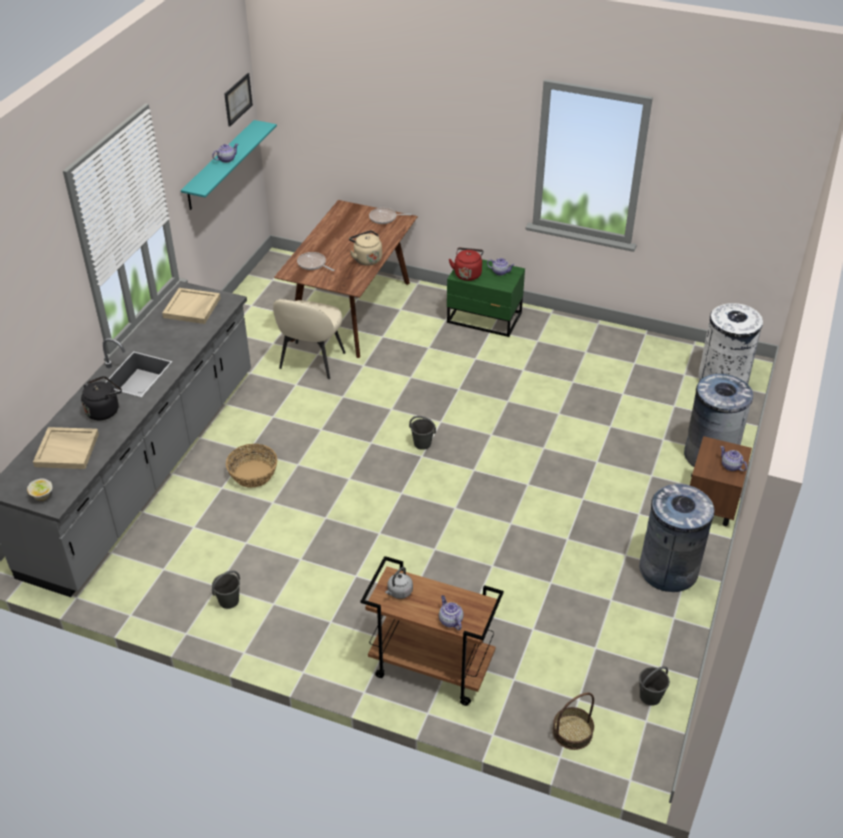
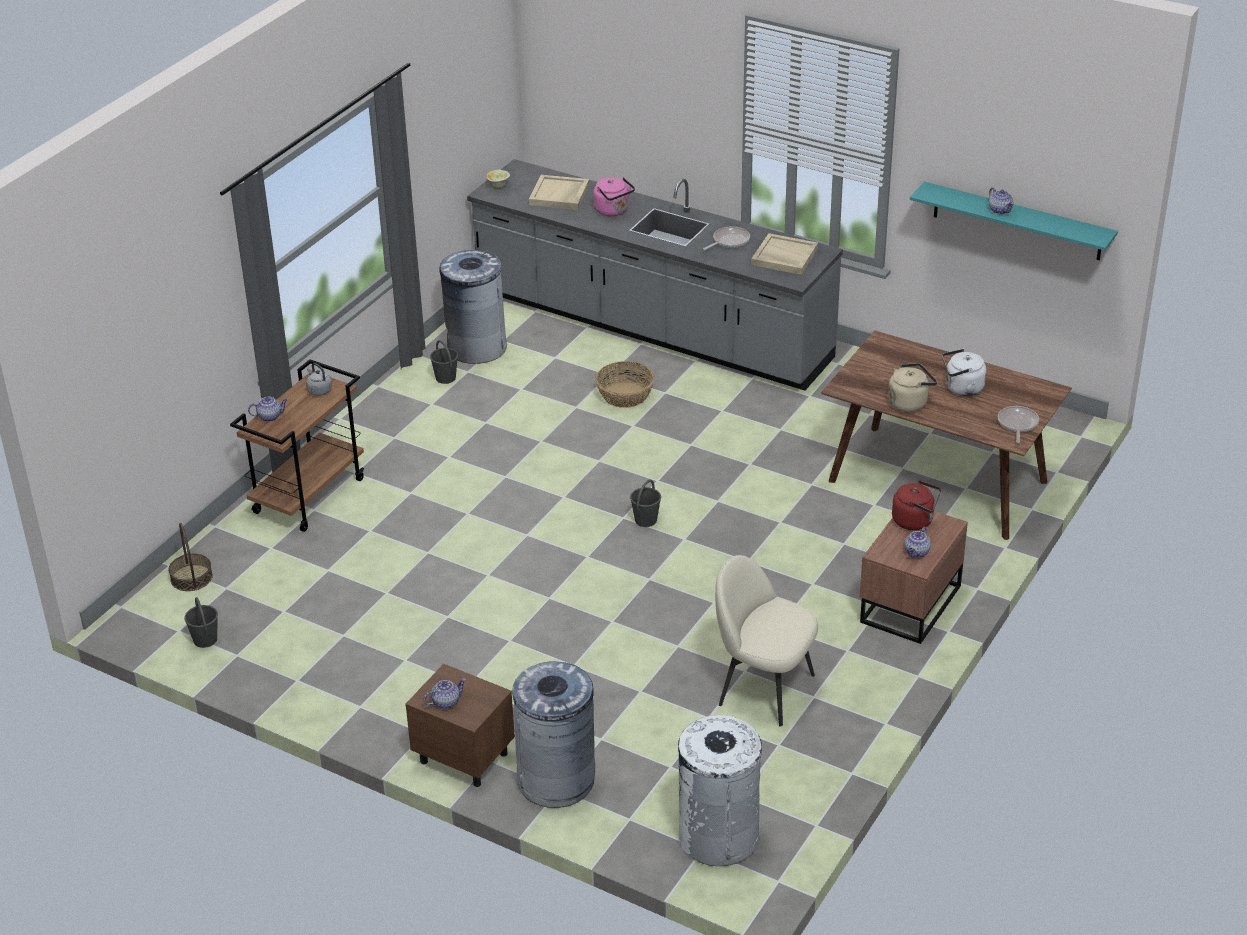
camera: 100 degrees right, 5 degrees down
(104, 410) = (613, 211): black kettle -> pink kettle
(238, 99) = (1088, 179): picture -> none
(311, 361) = (825, 443): beige chair -> beige chair (763, 688)
(313, 264) = (900, 359): frying pan -> frying pan (729, 241)
(346, 239) = (961, 388): none -> white kettle
(485, 319) = (908, 604): green nightstand -> brown nightstand
(668, 570) = (368, 691): grey trash can -> grey trash can (476, 347)

